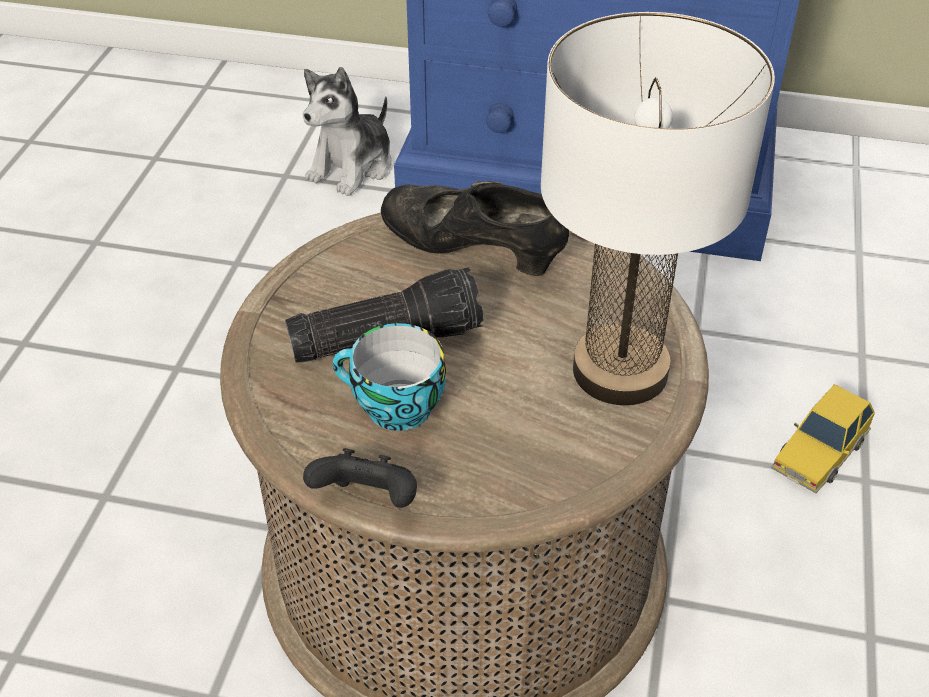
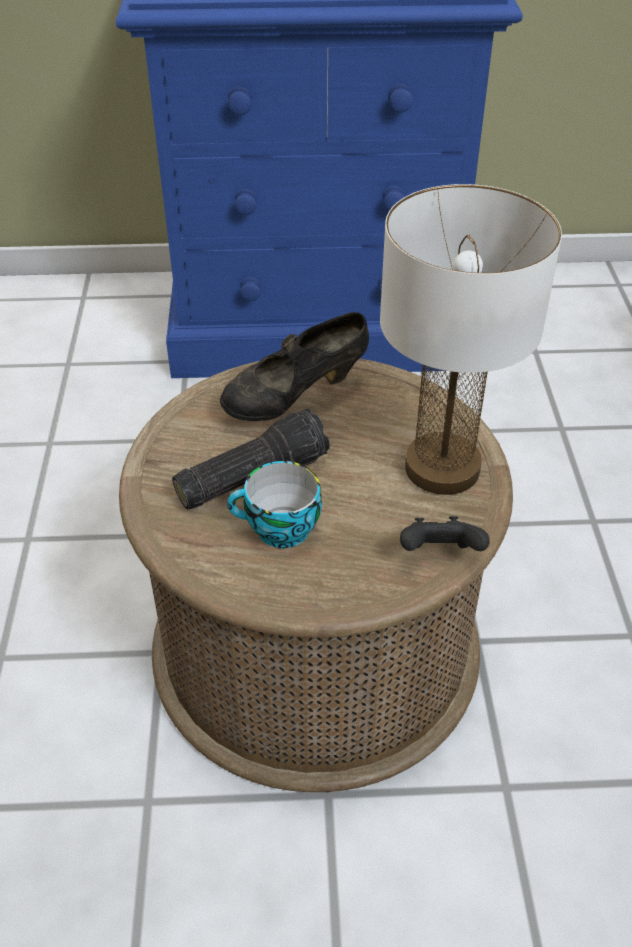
camera: 15 degrees left, 0 degrees up
(352, 167) = (123, 348): plush toy -> none
(368, 501) = (288, 607): black game controller -> black game controller (439, 554)
(473, 254) = (295, 398): black shoe -> black shoe turned 45 degrees counterclockwise
(819, 452) = (554, 506): toy car -> none

